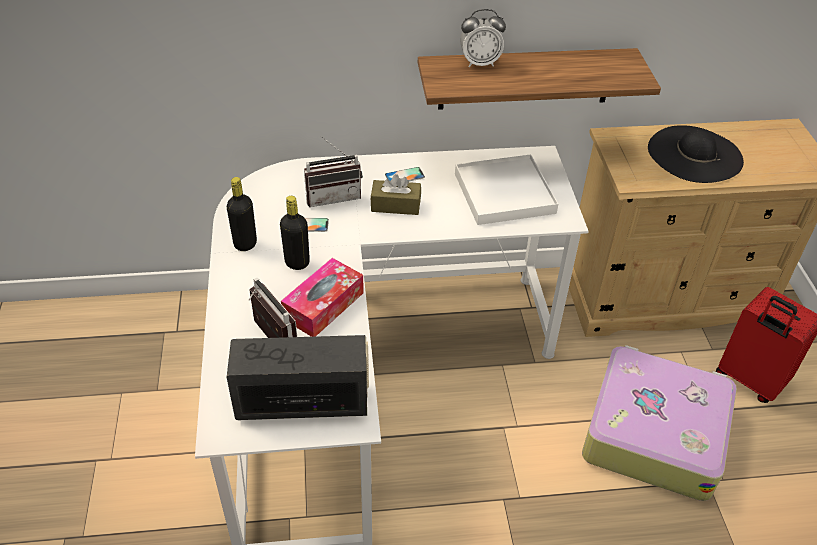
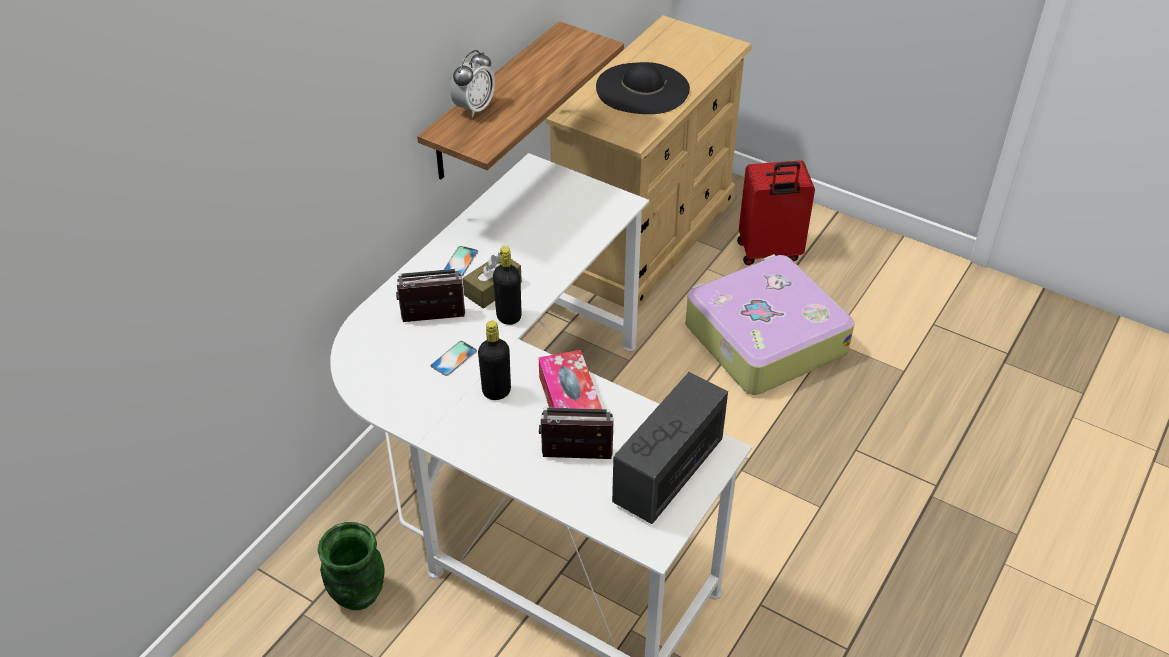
camera: 50 degrees left, 0 degrees up
(198, 348) = (357, 595): none -> green vase
(245, 244) = (431, 414): black bottle -> black bottle (509, 316)
(333, 196) = (433, 321): radio -> radio turned 120 degrees counterclockwise
(504, 193) = (553, 217): white tray -> none

